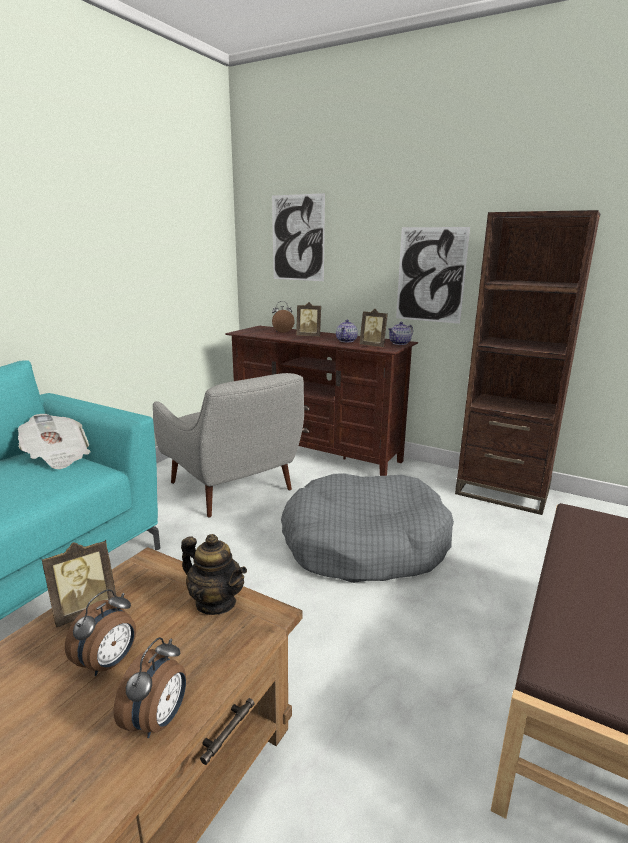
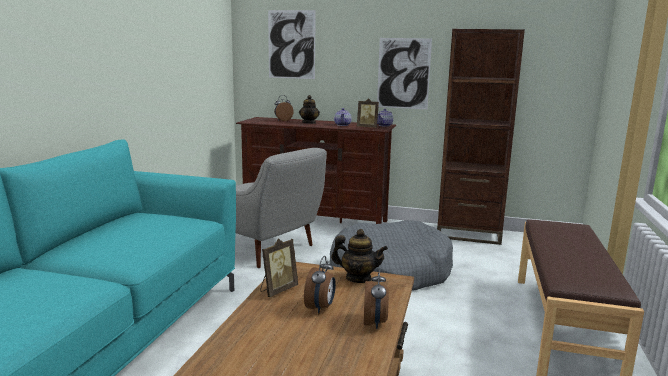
camera: 15 degrees left, 5 degrees down
(57, 457) = (161, 215): newspaper -> none
(309, 336) = (309, 123): picture frame -> teapot

